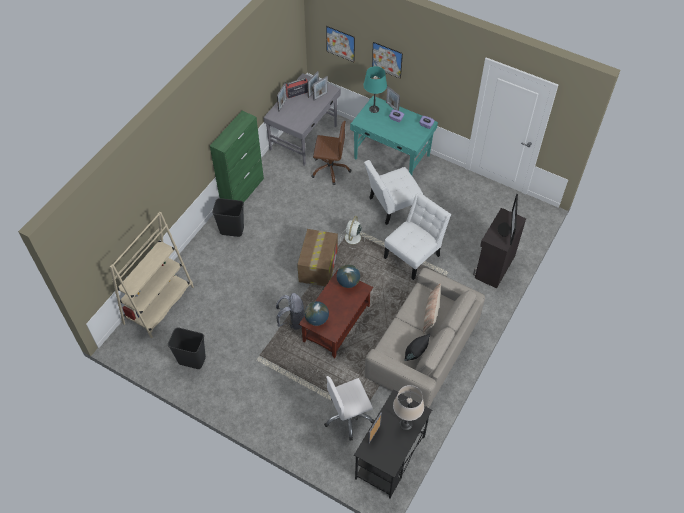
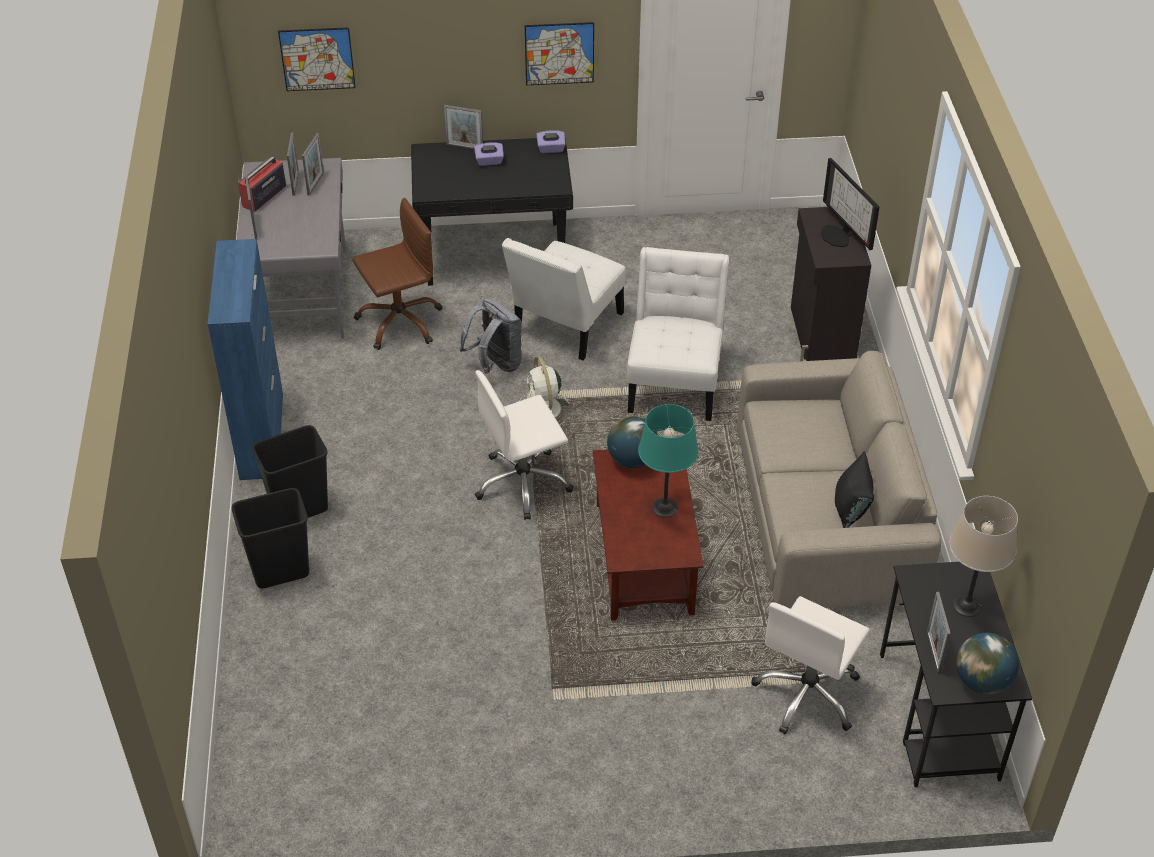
camera: 35 degrees left, 10 degrees down
(159, 305) = (266, 714): beige bookcase -> none
(192, 360) = (427, 771): black trash can -> black trash can (281, 571)
(243, 192) = (262, 435): green cabinet -> blue cabinet
(292, 321) = (559, 598): grey backpack -> grey backpack (495, 364)
(317, 319) = (634, 547): globe -> globe (982, 681)
(318, 266) = (523, 484): cardboard box -> white office chair
(374, 109) = (435, 163): turquoise table lamp -> turquoise table lamp (665, 508)
(387, 60) = (430, 49): picture -> picture (559, 53)
(392, 158) = (495, 254): turquoise desk -> black desk
(431, 313) = (816, 435): pillow -> none

